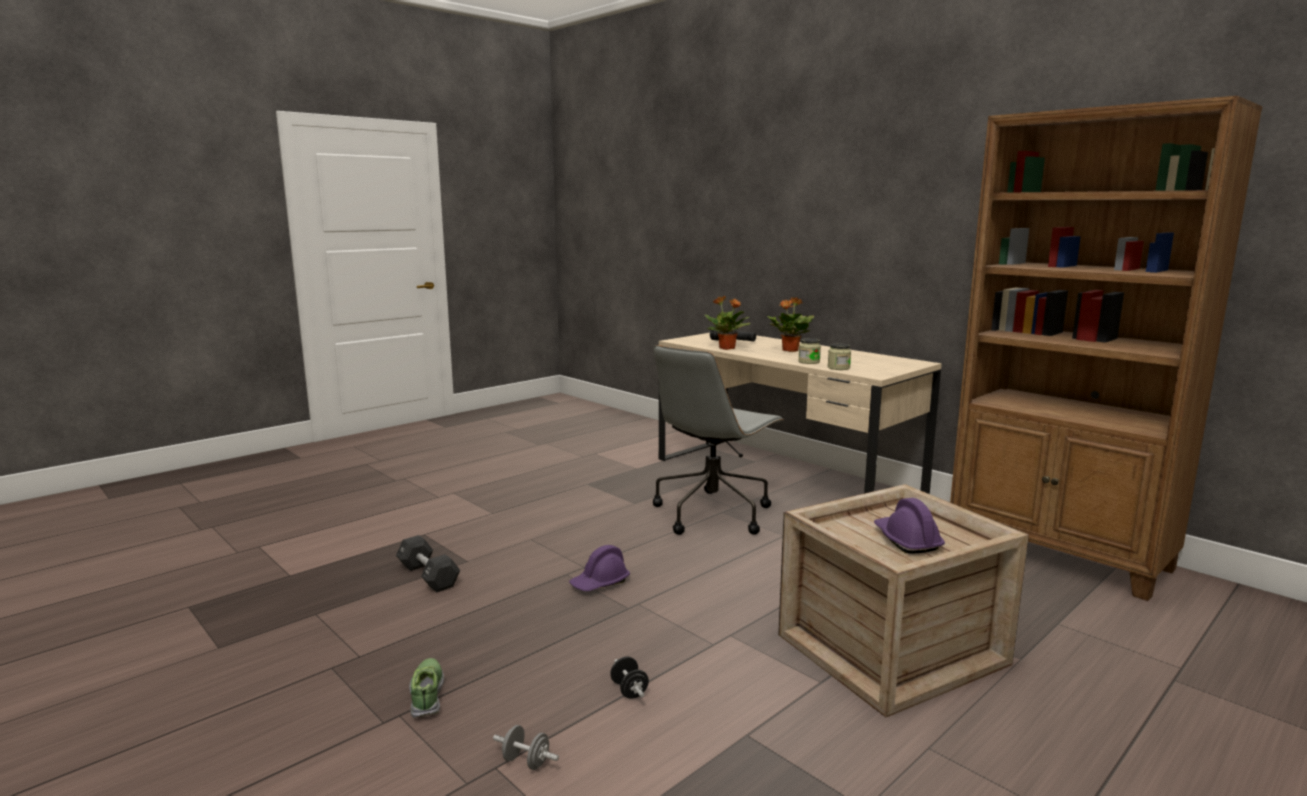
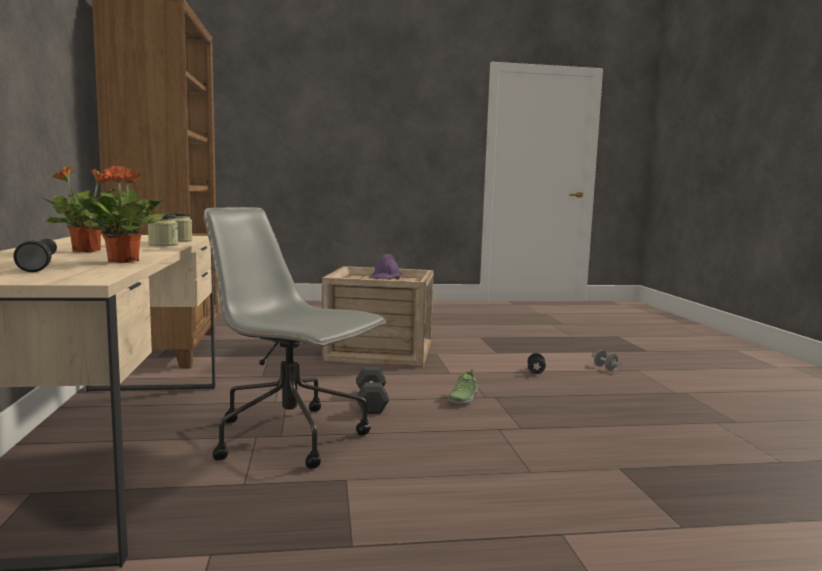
camera: 145 degrees left, 5 degrees down
(427, 695) = (658, 395): shoe -> shoe (462, 398)
(428, 576) = (666, 464): black dumbbell -> black dumbbell (371, 402)
(600, 583) = (498, 414): purple hard hat -> none
(713, 513) = (292, 437): grey office chair -> grey office chair turned 135 degrees counterclockwise

